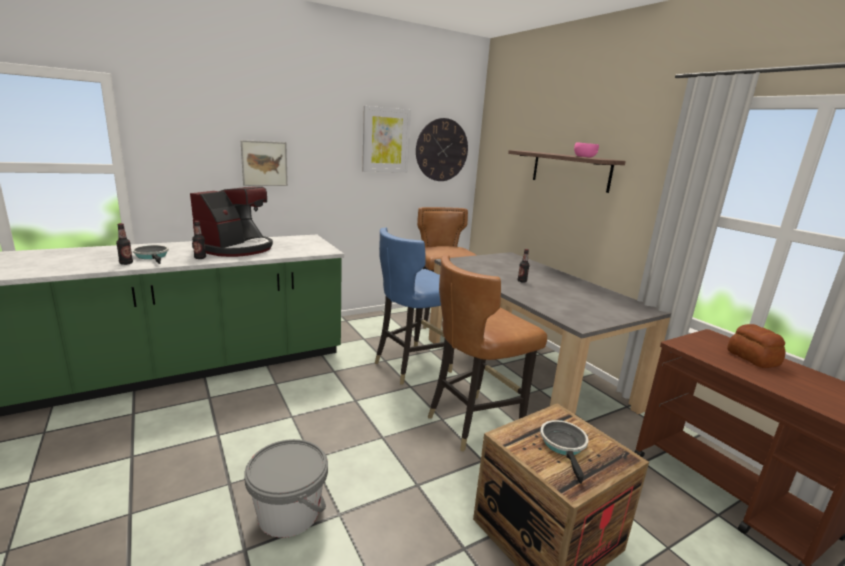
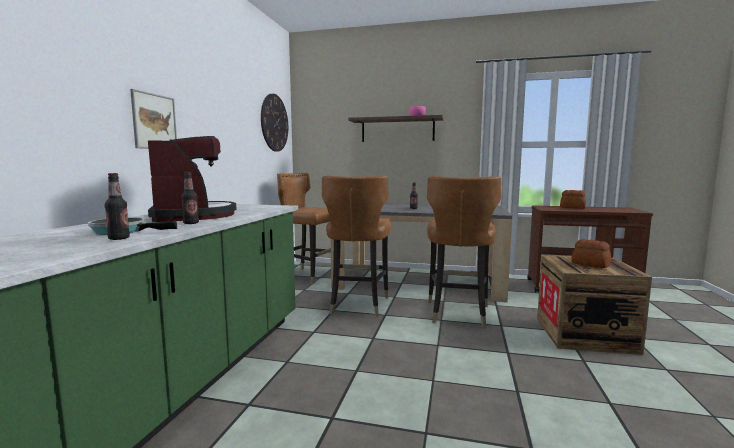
camera: 45 degrees left, 10 degrees down
(289, 513) = (498, 412): grey bucket -> none
(386, 140) = (243, 108): picture -> none
(412, 365) = (357, 304): blue chair -> brown chair
(564, 446) = (590, 264): frying pan -> bread

